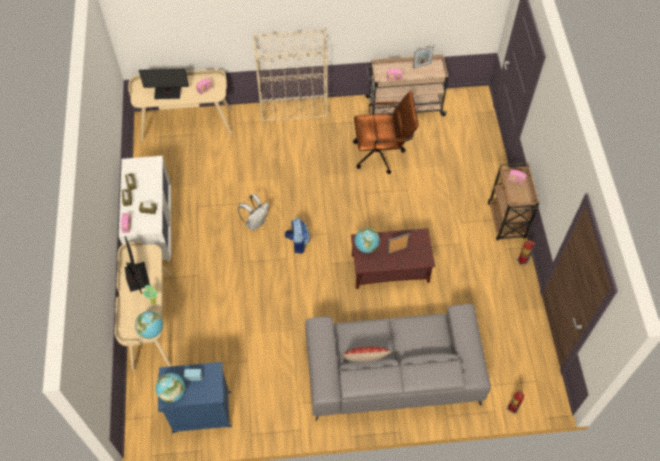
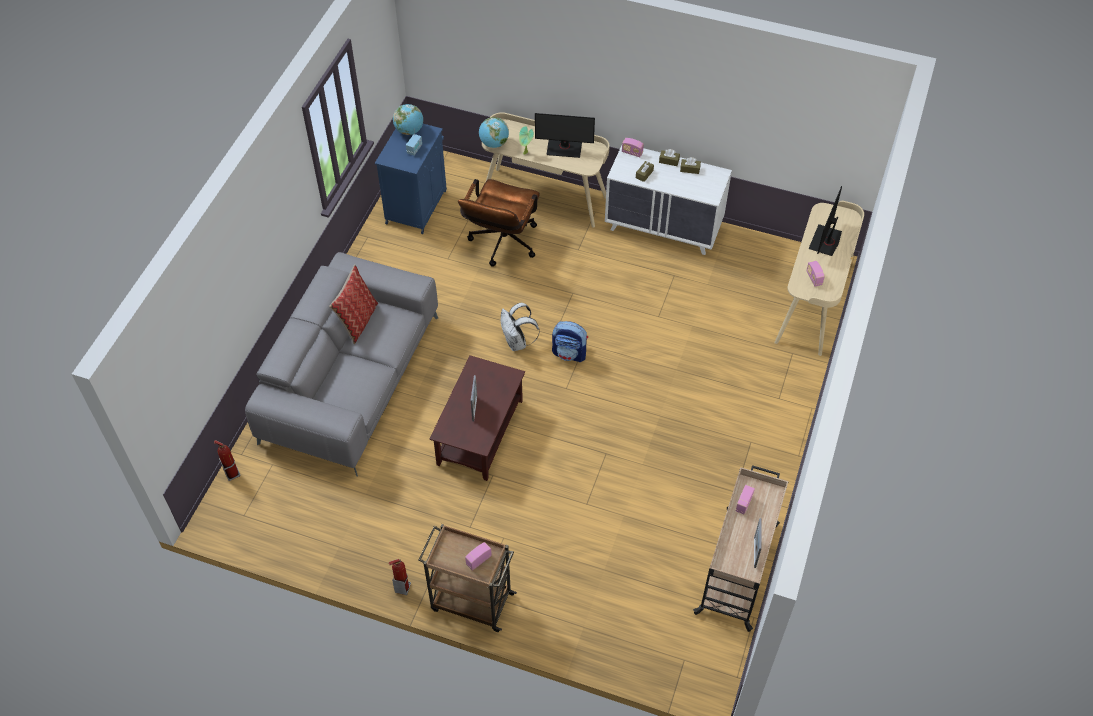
camera: 115 degrees right, 5 degrees down
(255, 222) = (621, 323): white backpack -> white backpack (517, 342)
(294, 111) = (786, 426): beige bookcase -> none
(366, 246) = (498, 379): globe -> none
(382, 153) = (662, 501): brown office chair -> brown office chair (501, 245)

